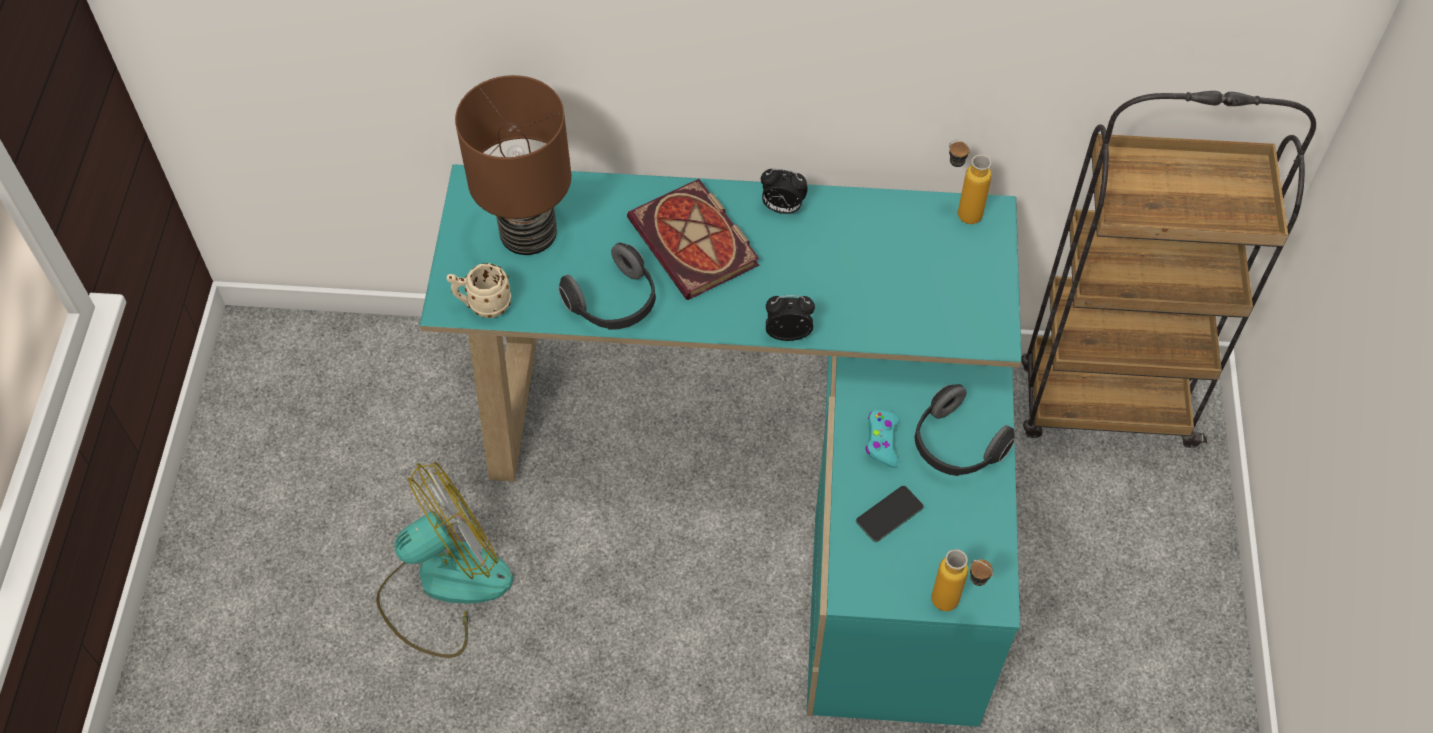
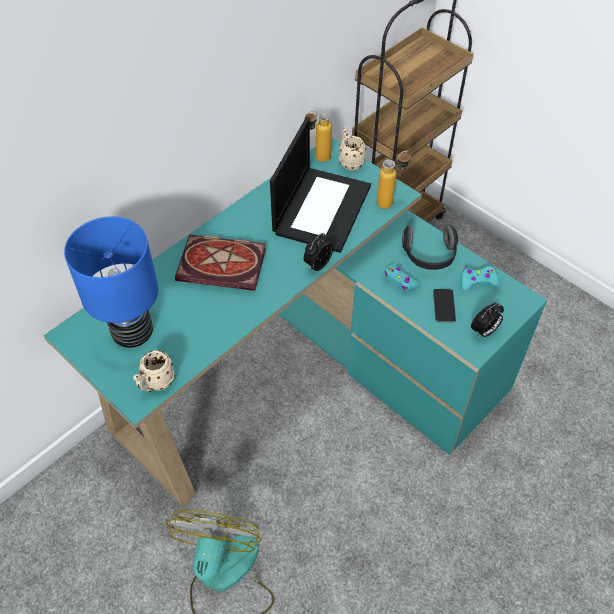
camera: 50 degrees left, 5 degrees down
(527, 232) = (132, 331): brown table lamp -> blue table lamp
(614, 303) = (222, 323): headphones -> none
(782, 208) = (241, 218): alarm clock -> alarm clock (484, 331)
(881, 274) = (321, 208): none -> laptop
(955, 605) = (516, 315): bottle -> bottle (390, 202)
(969, 527) = (478, 281): none -> turquoise game controller
(993, 247) = (349, 161): none -> beige mug

